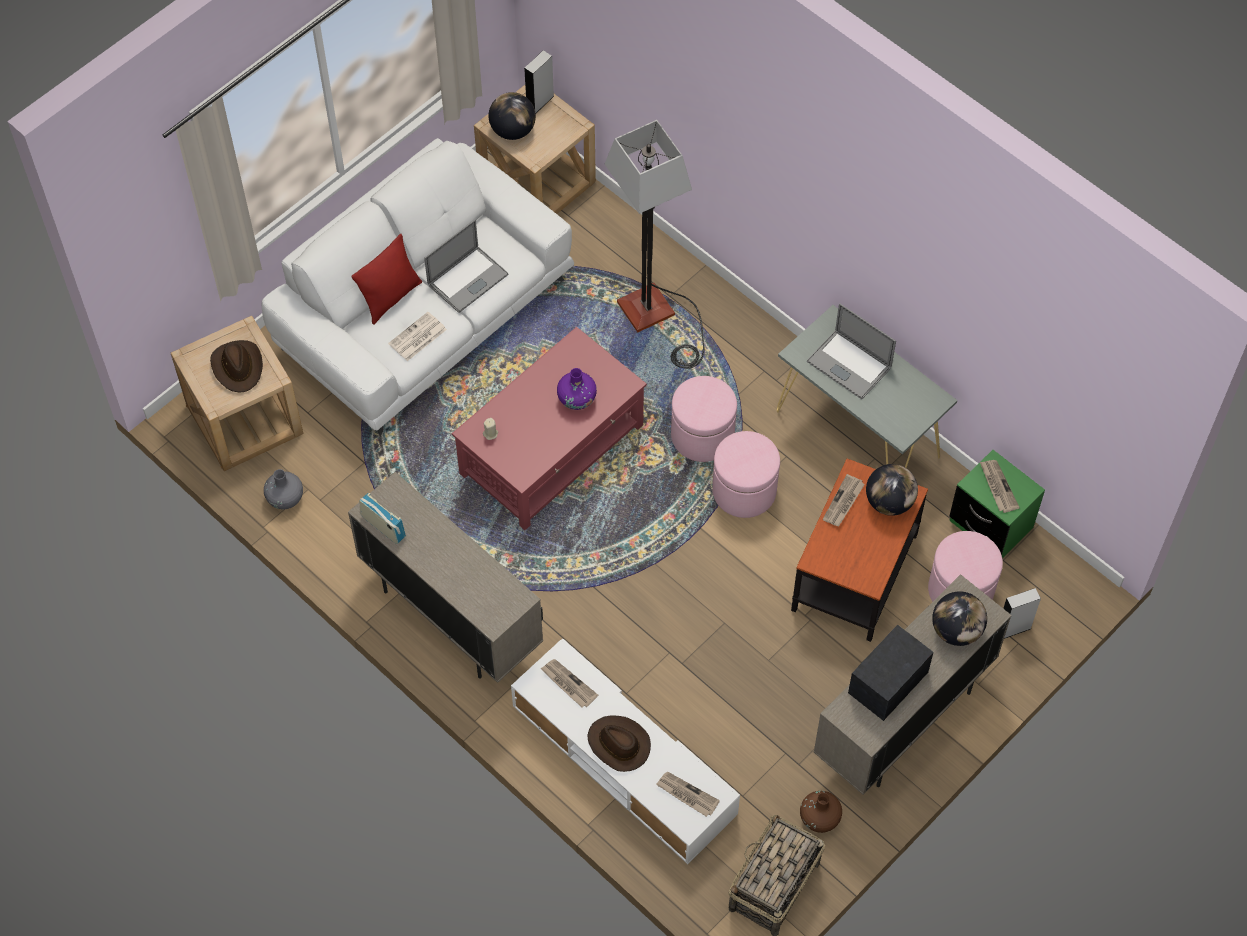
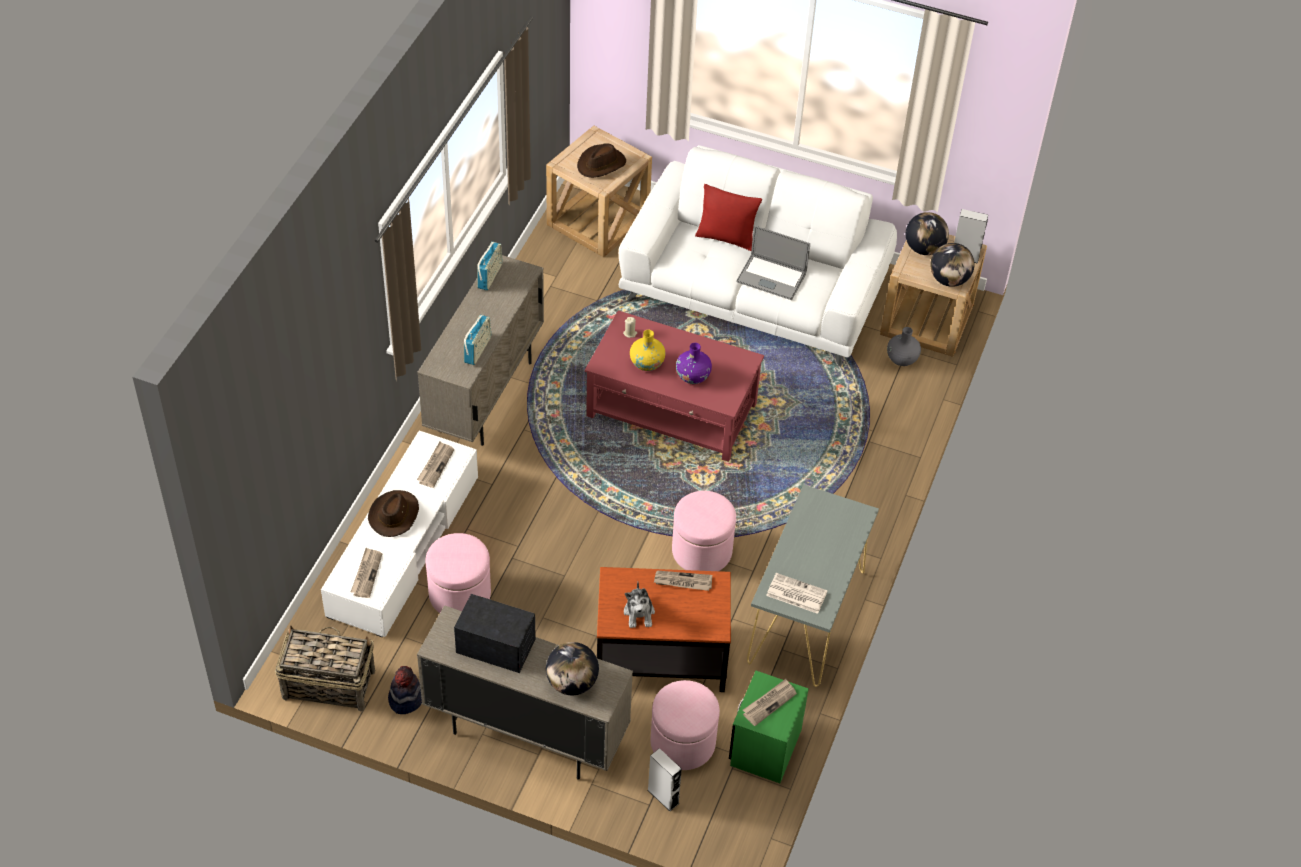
camera: 65 degrees right, 10 degrees down
(285, 498) = (541, 266): grey vase -> grey vase (902, 359)
(417, 337) = (698, 265): newspaper -> newspaper (795, 594)
(488, 573) = (477, 350): none -> radio
(540, 433) = (647, 363): none -> yellow vase
(657, 318) = (841, 439): floor lamp -> none
(702, 435) = (741, 505): pink ottoman -> pink ottoman (460, 594)
(819, 818) = (405, 699): brown vase -> hat
(849, 364) = (821, 537): laptop -> none
(866, 553) = (639, 613): none -> plush toy
(889, 502) = (700, 615): globe -> globe (949, 280)

